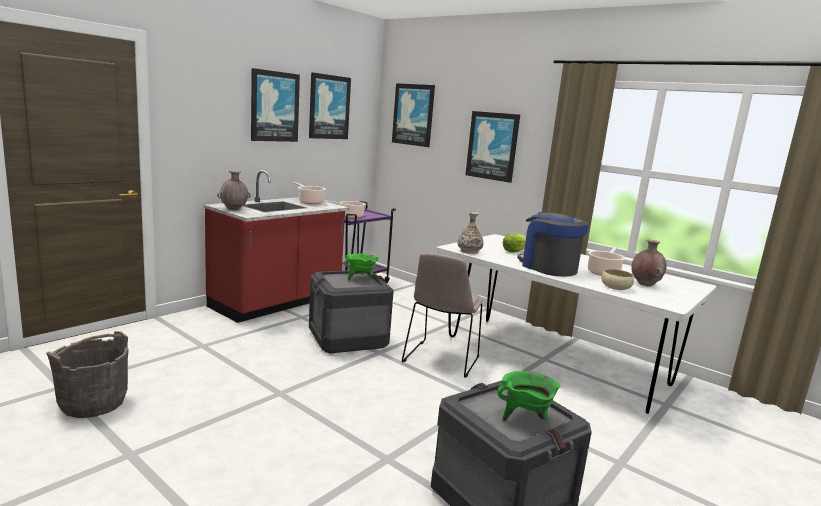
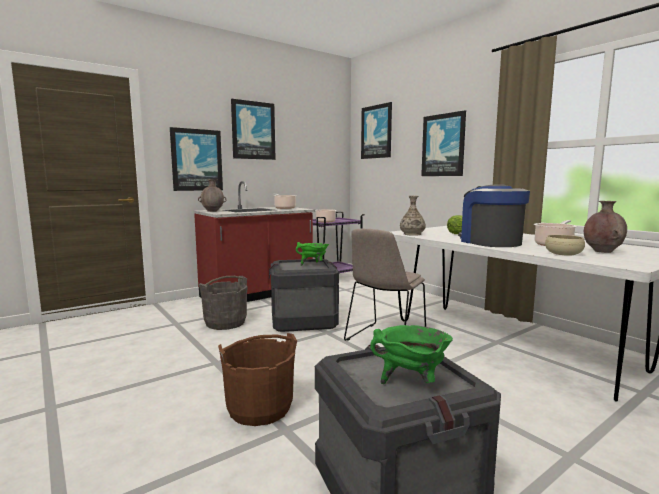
camera: 15 degrees right, 5 degrees down
(93, 402) = (57, 363): grey bucket -> grey bucket (225, 323)
(329, 107) = (303, 131): picture -> picture (196, 160)
(352, 440) = (259, 408): none -> brown bucket

